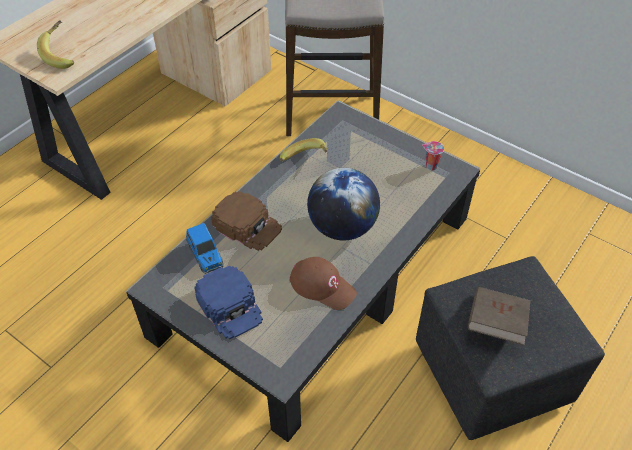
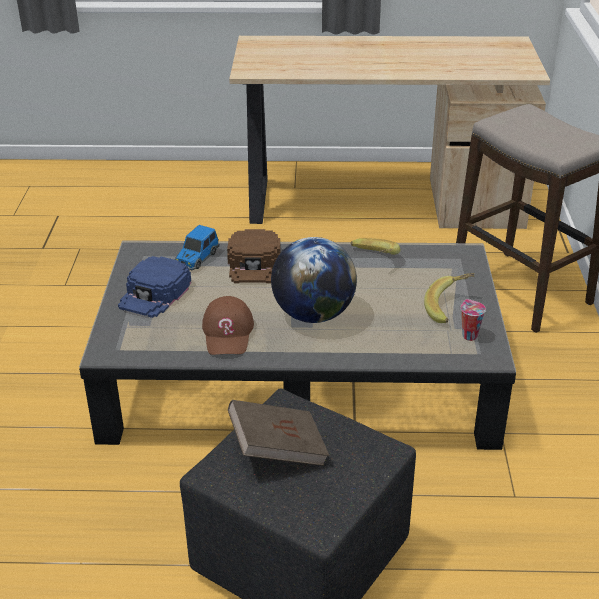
camera: 55 degrees right, 15 degrees down
(62, 55) = (272, 64): banana -> banana (450, 308)

